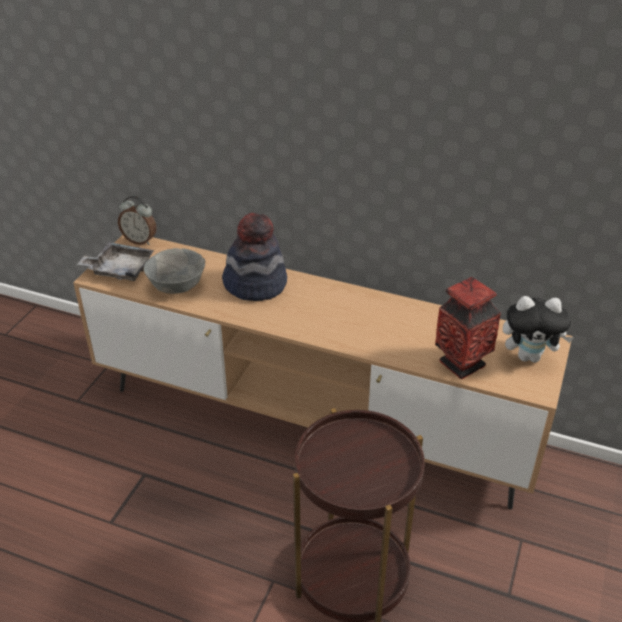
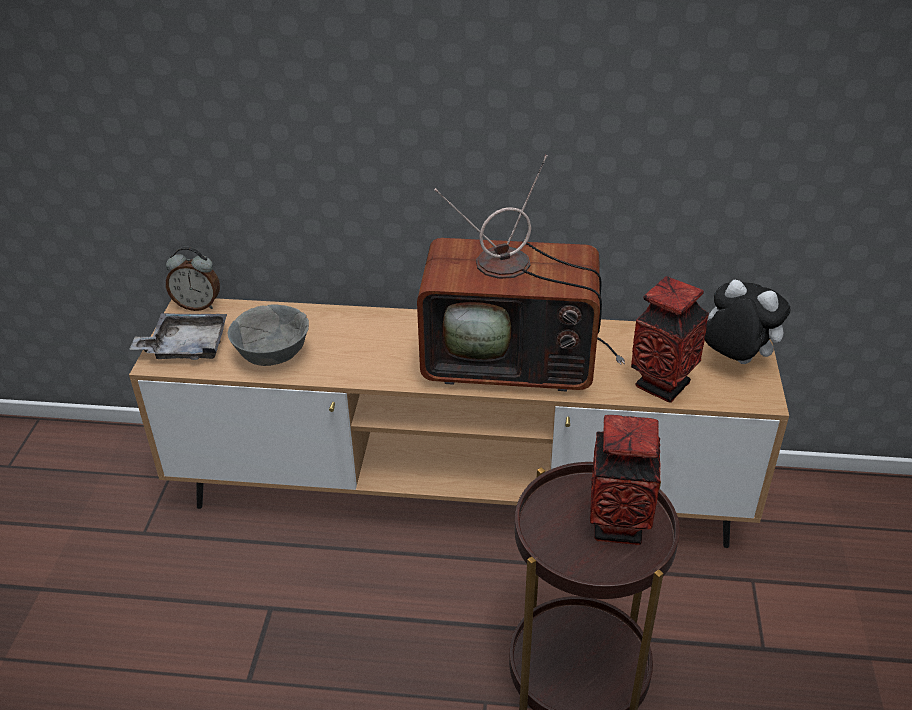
camera: 15 degrees left, 0 degrees up
(255, 284) = (373, 334): hat -> none
(353, 323) = (514, 360): none -> television
(377, 465) = (618, 525): none -> vase
(529, 356) = (734, 361): plush toy -> plush toy turned 135 degrees counterclockwise

